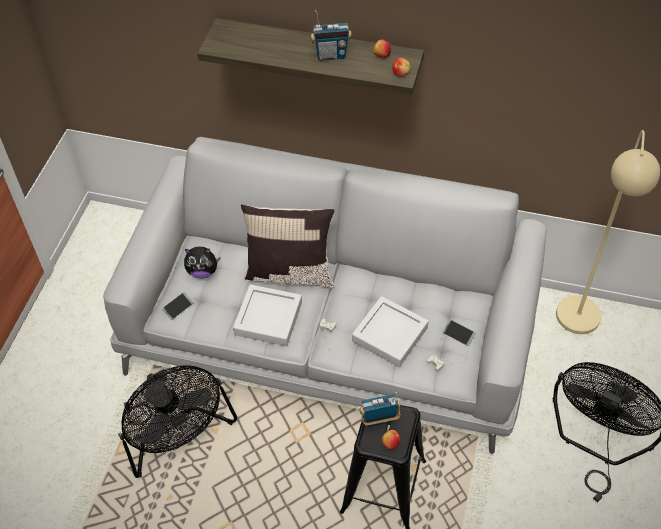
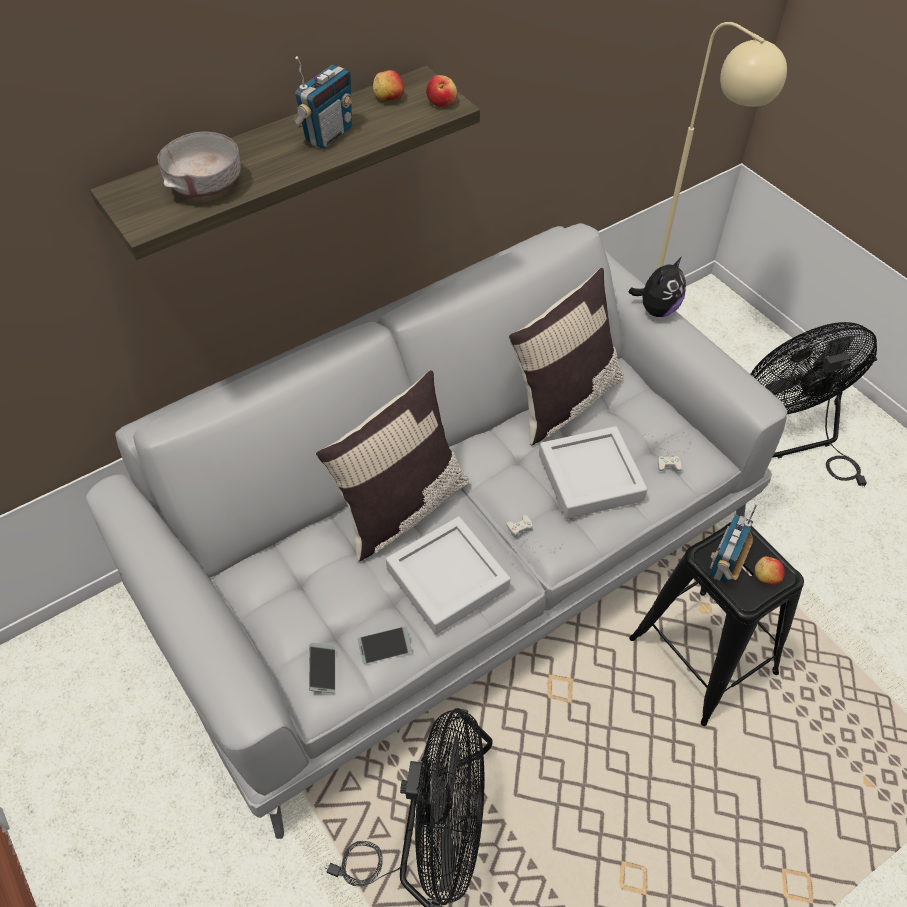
camera: 50 degrees left, 0 degrees up
(202, 271) = (296, 600): plush toy -> plush toy (657, 309)
(255, 45) = (206, 184): none -> grey bowl
(429, 290) = (563, 401): none -> pillow
(458, 334) = (649, 418): phone -> phone (385, 647)

